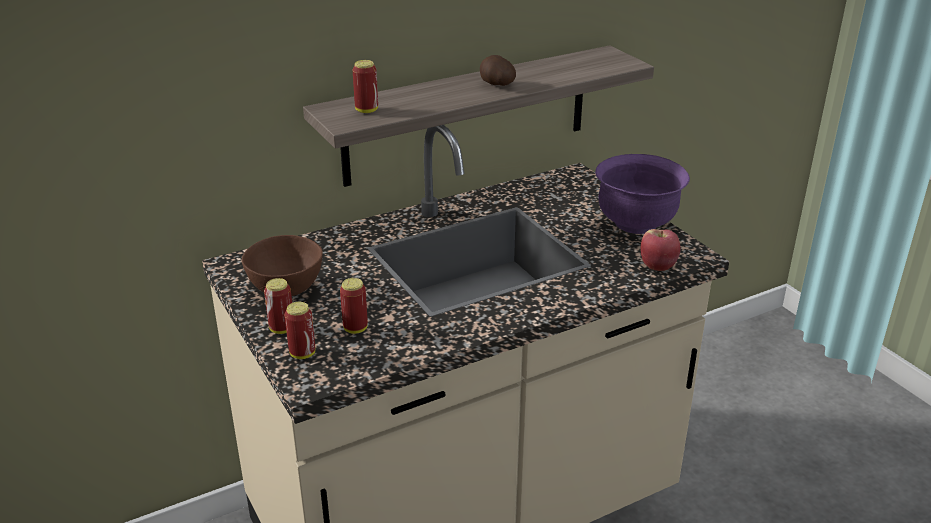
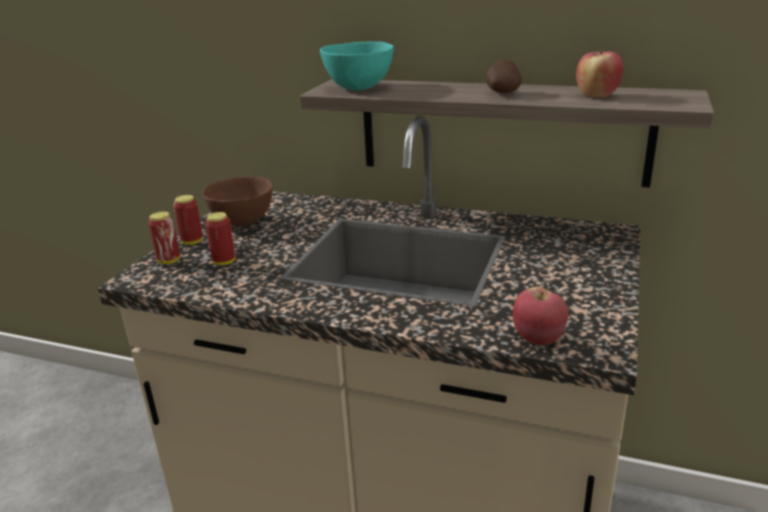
camera: 50 degrees right, 5 degrees down
(366, 110) = (359, 87): can -> turquoise bowl
(563, 69) = (596, 96): none -> apple
(636, 224) = (594, 294): purple bowl -> none

